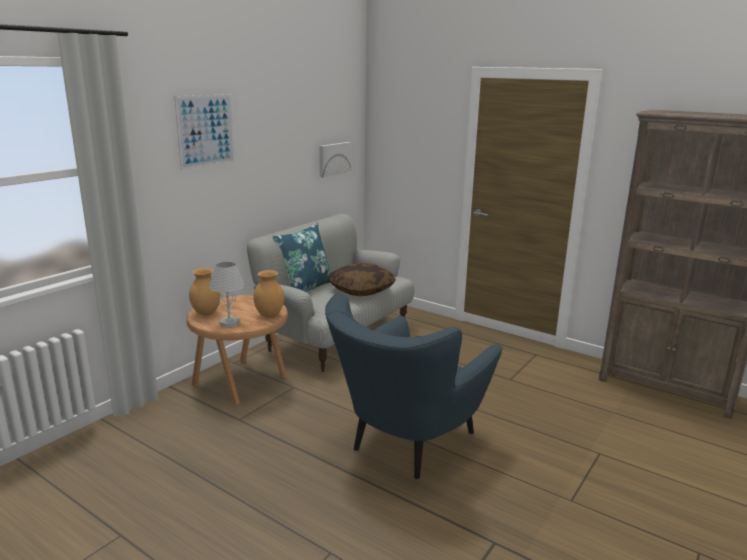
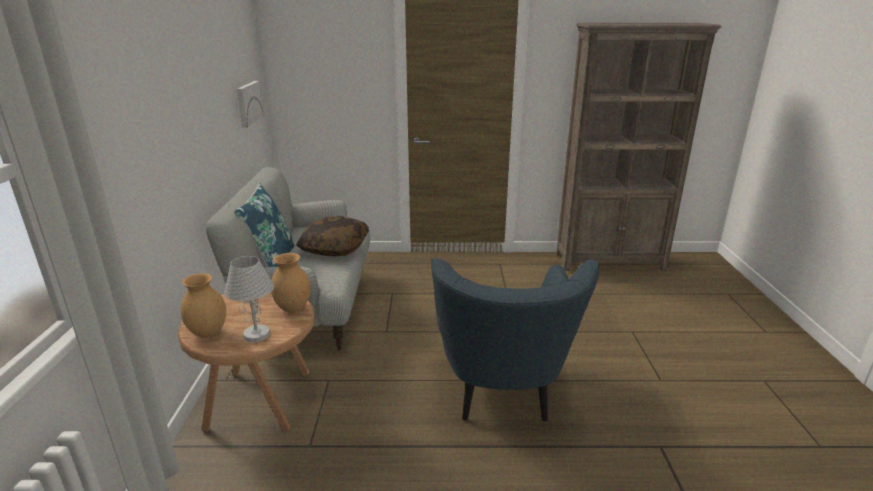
camera: 35 degrees left, 5 degrees up
(206, 131) = (141, 81): picture -> none

